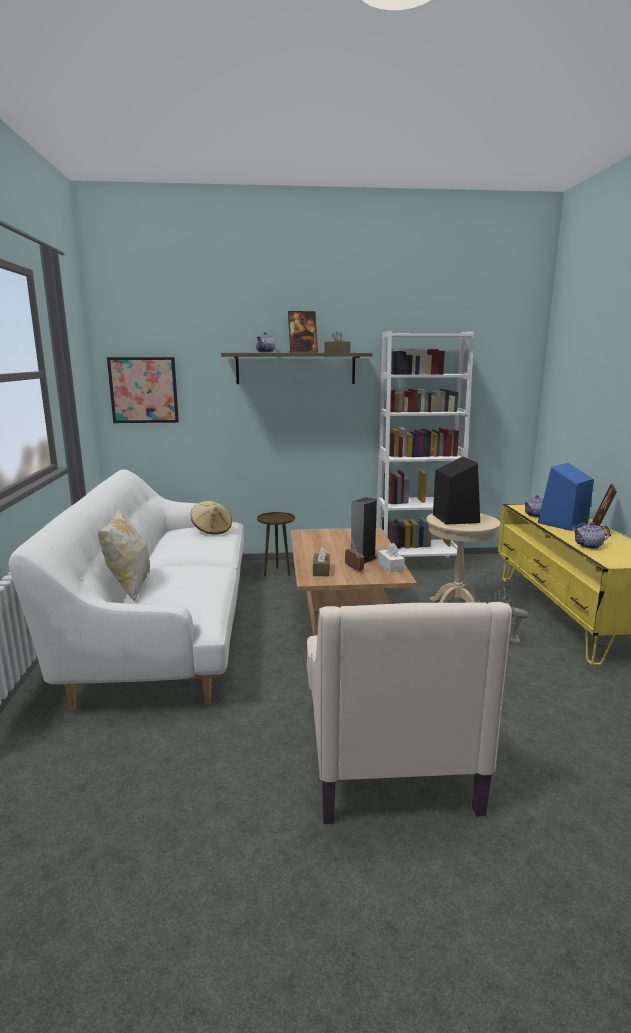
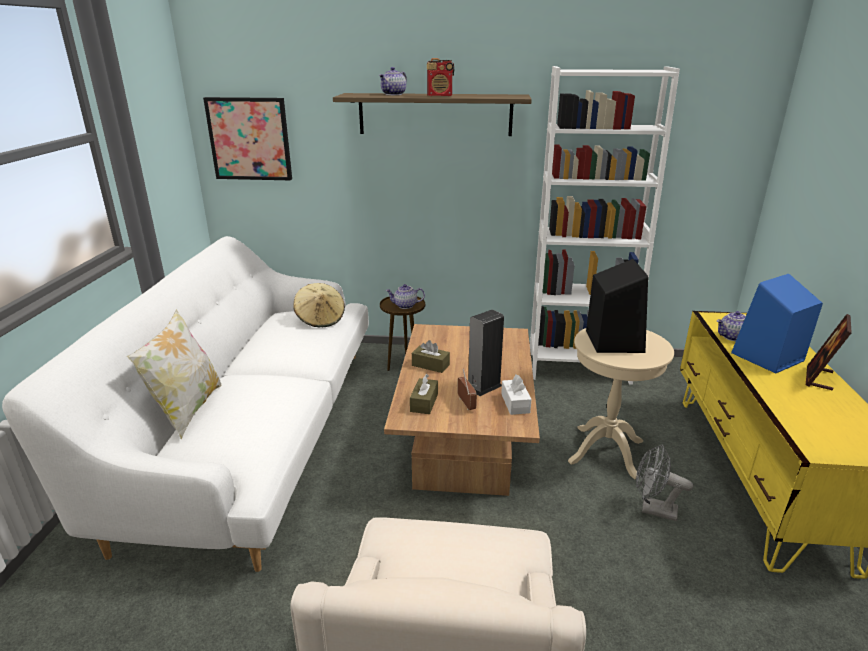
camera: 10 degrees right, 10 degrees up
(303, 352) = (440, 96): picture frame -> radio
(337, 352) = (486, 96): brown tissue box -> brown tissue box (430, 365)
(589, 546) = (794, 410): teapot -> teapot (405, 306)

